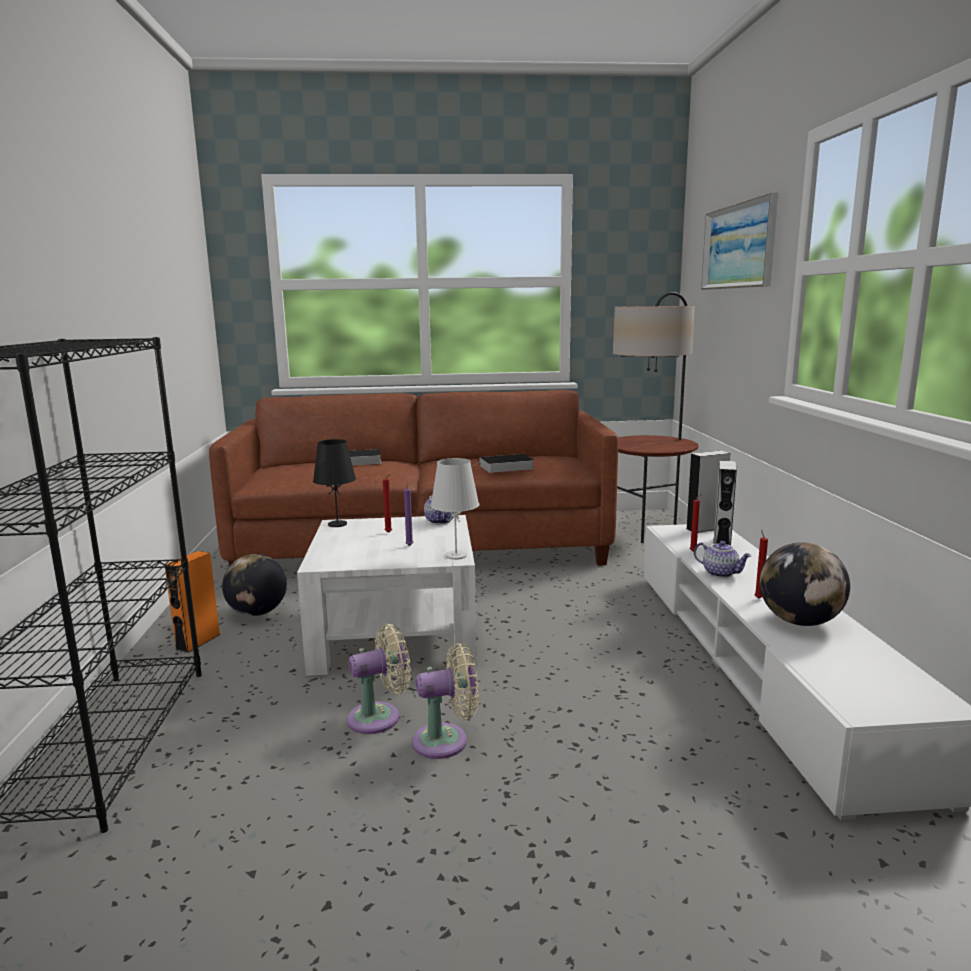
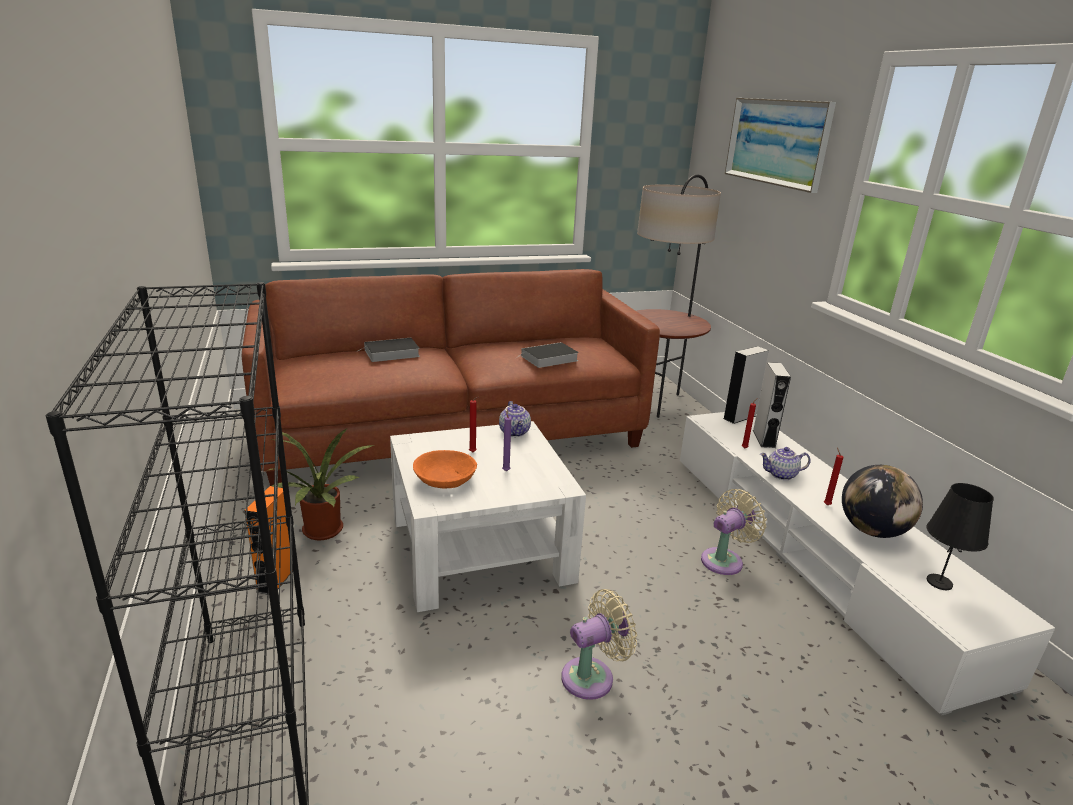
camera: 15 degrees left, 10 degrees up
(257, 612) = (322, 533): globe -> potted plant
(337, 524) = (411, 442): black table lamp -> black table lamp (939, 582)
(345, 549) = (444, 481): none -> orange bowl
(379, 717) = (516, 656): beige fan -> beige fan (725, 560)
(456, 555) = (561, 482): white table lamp -> none
(721, 573) = (781, 475): teapot -> teapot turned 150 degrees clockwise

